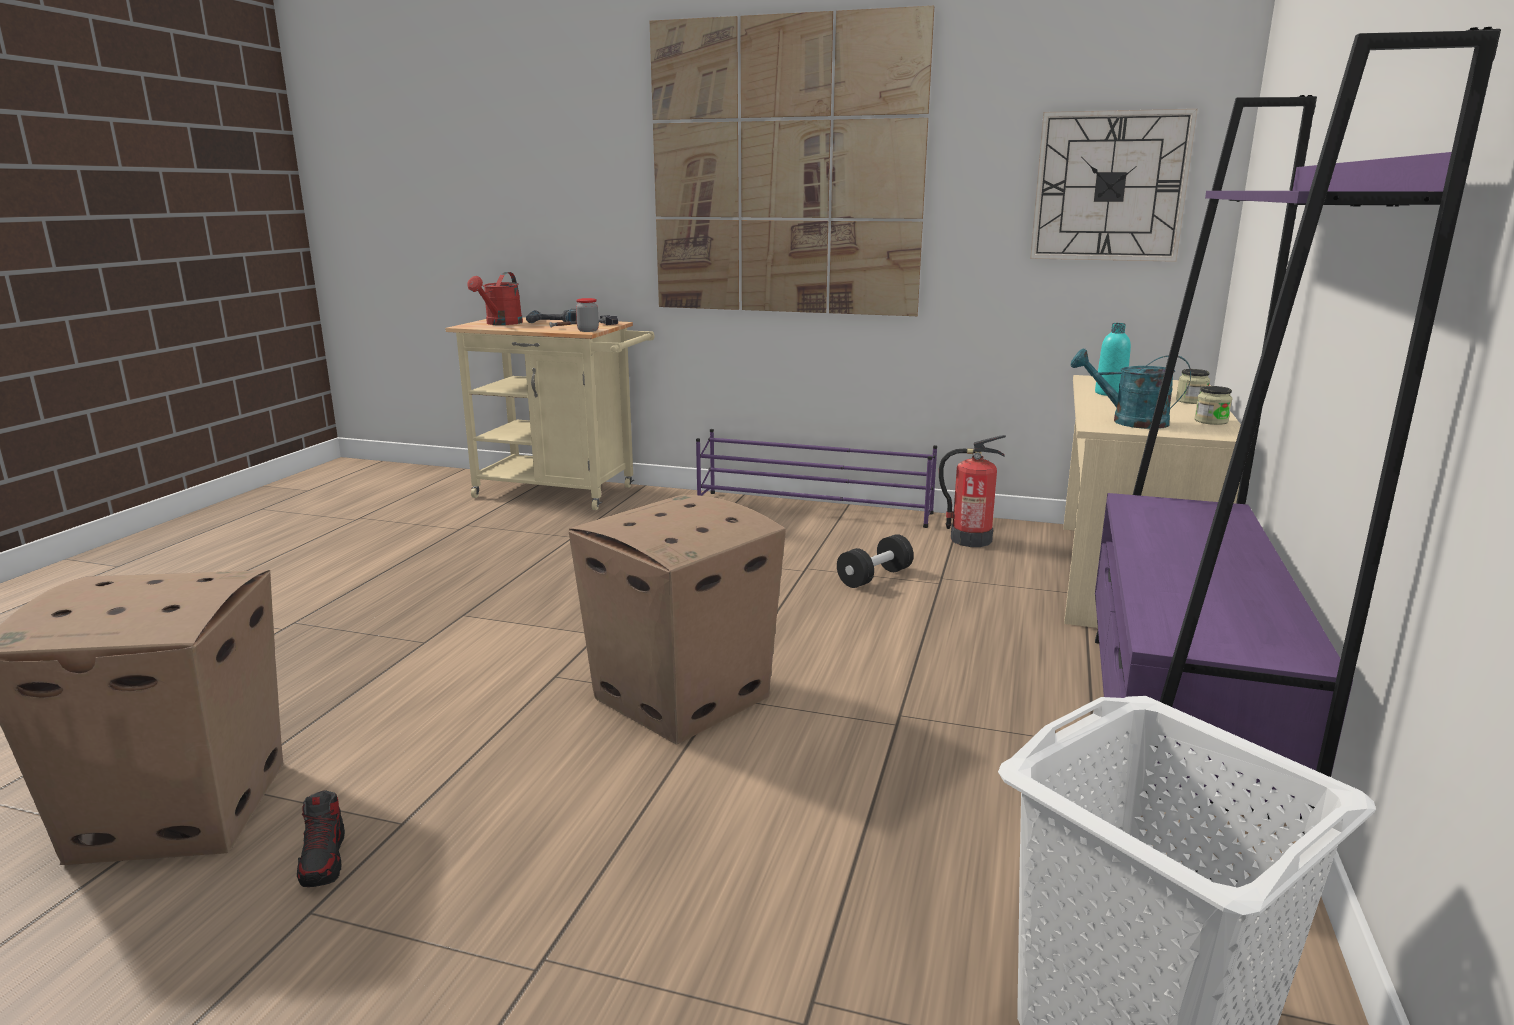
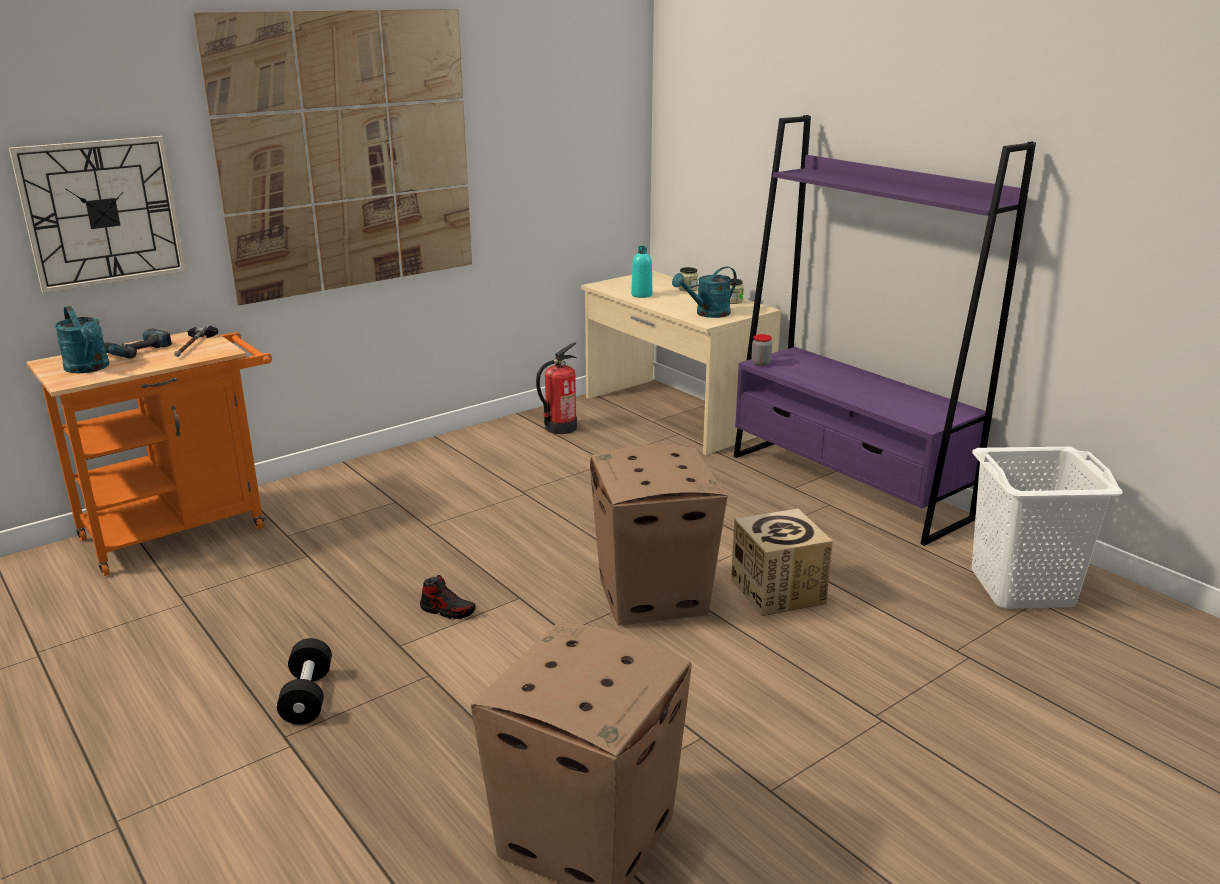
camera: 55 degrees left, 5 degrees up
(324, 860) = (716, 776): shoe -> shoe (448, 611)
(501, 323) = (89, 368): red watering can -> turquoise watering can
(563, 492) = (184, 529): beige cart -> orange cart
(588, 330) = (223, 349): jar -> jar (760, 363)
(792, 775) = (777, 591): none -> cardboard box
(814, 509) = (423, 450): purple shoe rack -> none
(874, 577) = (570, 476): black dumbbell -> black dumbbell (307, 697)
(1109, 187) = (583, 144): wall clock -> wall clock (102, 213)

